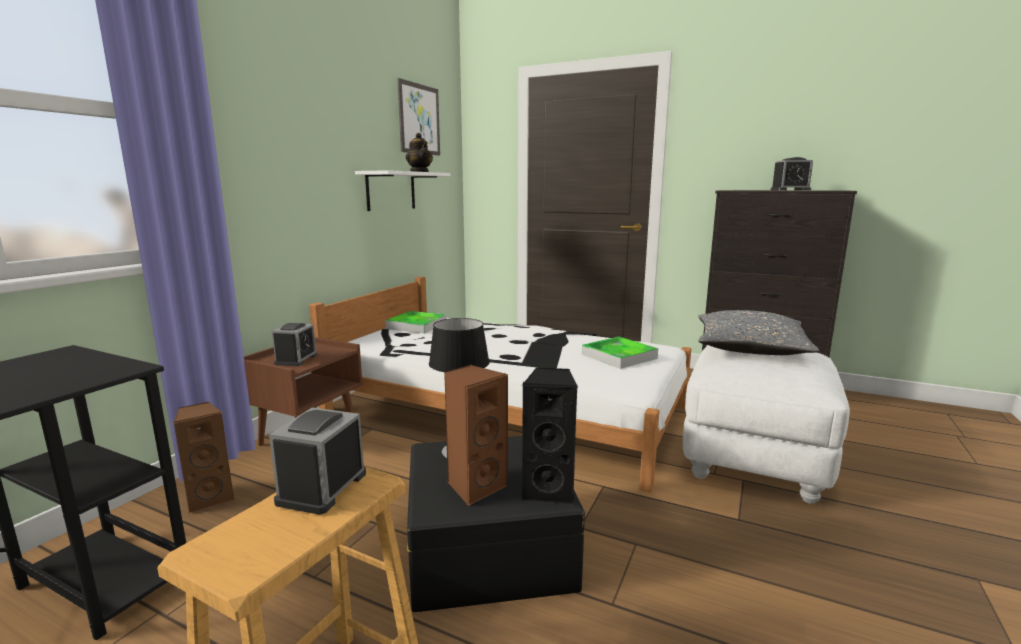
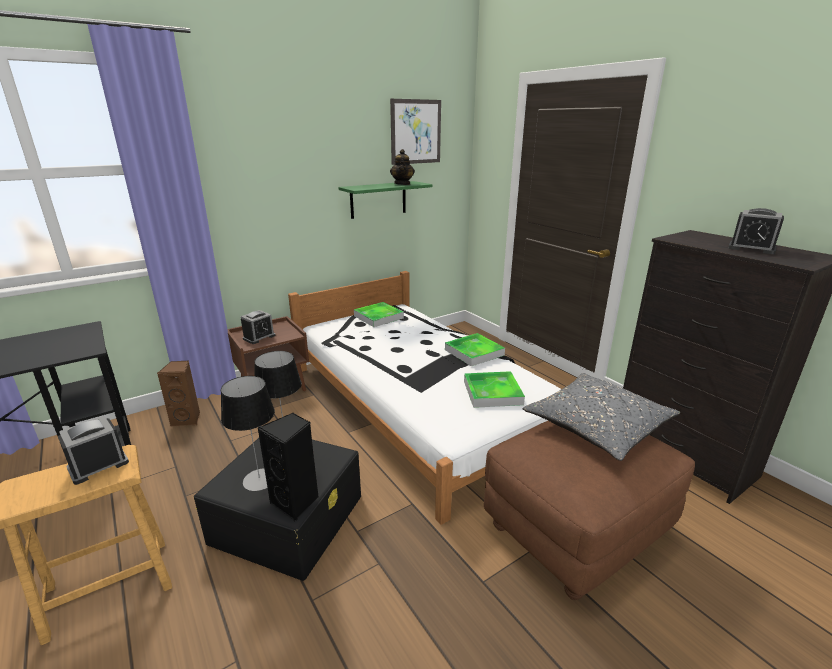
camera: 30 degrees right, 10 degrees up
(391, 191) = (378, 199): white shelf -> green shelf
(475, 486) = (259, 480): brown speaker -> table lamp
(558, 334) = (474, 352): none -> tray
(754, 457) = (576, 529): white ottoman -> brown ottoman

